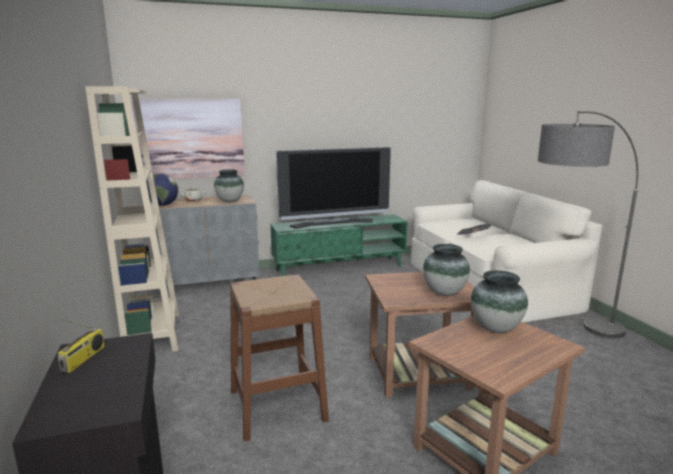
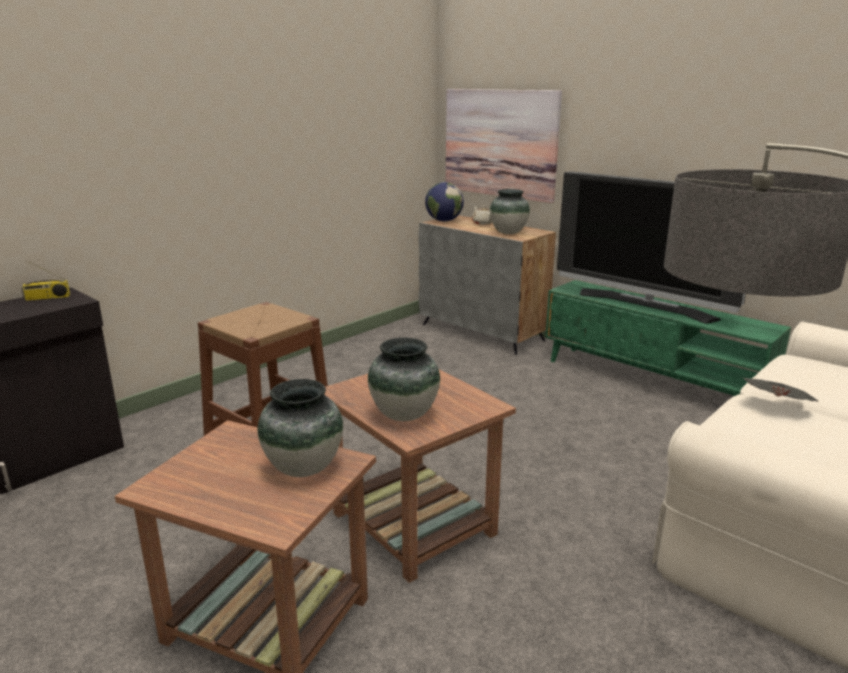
camera: 60 degrees right, 5 degrees up
(153, 334) = (344, 352): beige bookcase -> none

